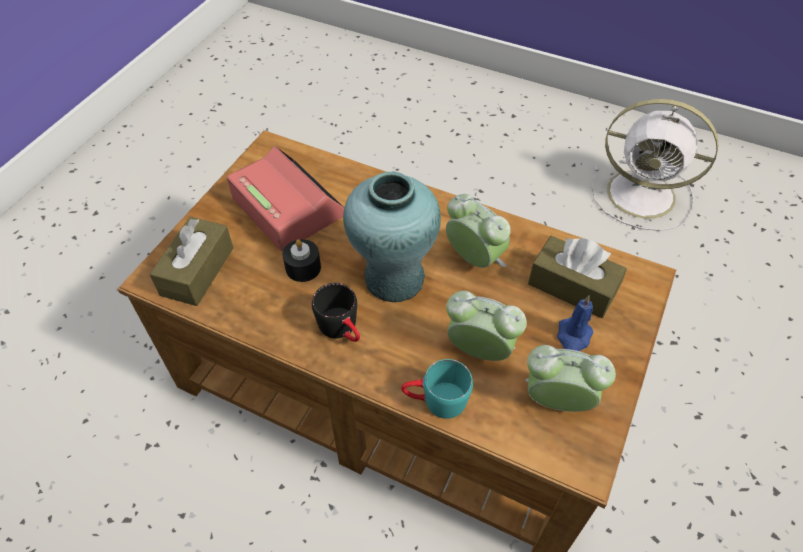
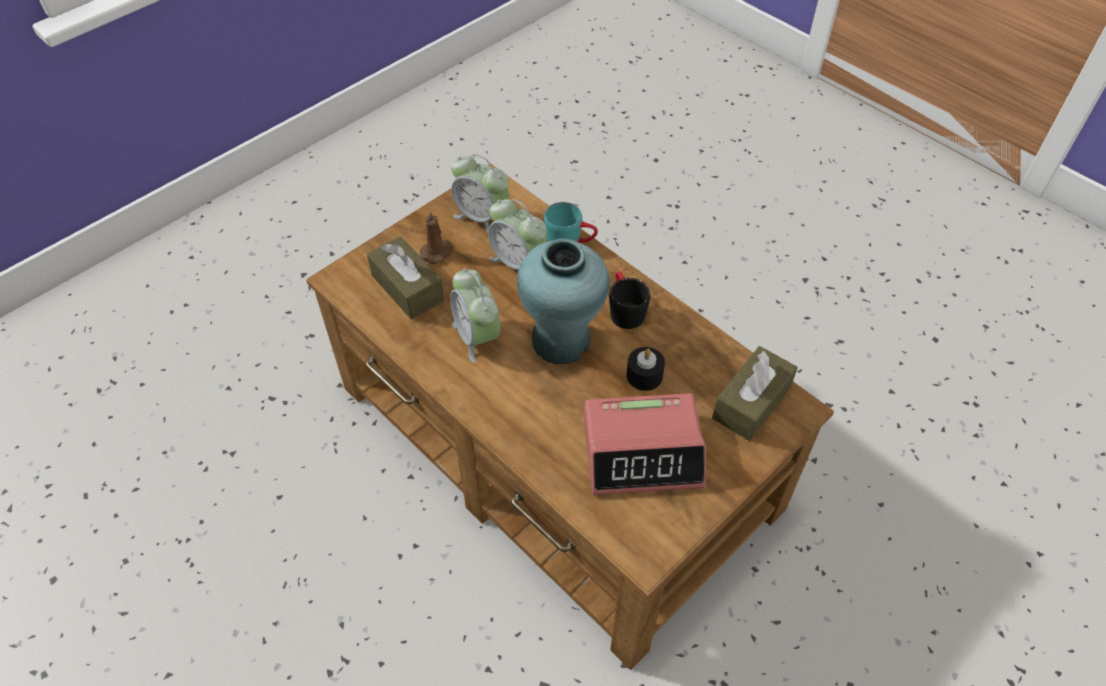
camera: 160 degrees left, 0 degrees up
(288, 206) = (643, 452): alarm clock -> alarm clock turned 75 degrees counterclockwise
(573, 337) = (437, 252): blue candle -> brown candle
(644, 195) = (127, 584): white fan -> none

